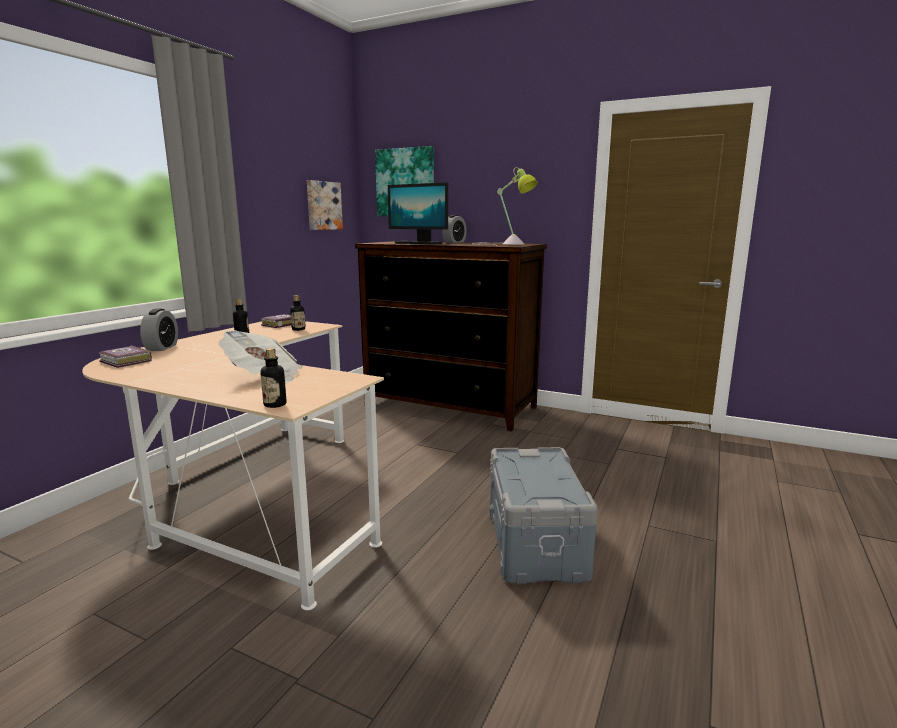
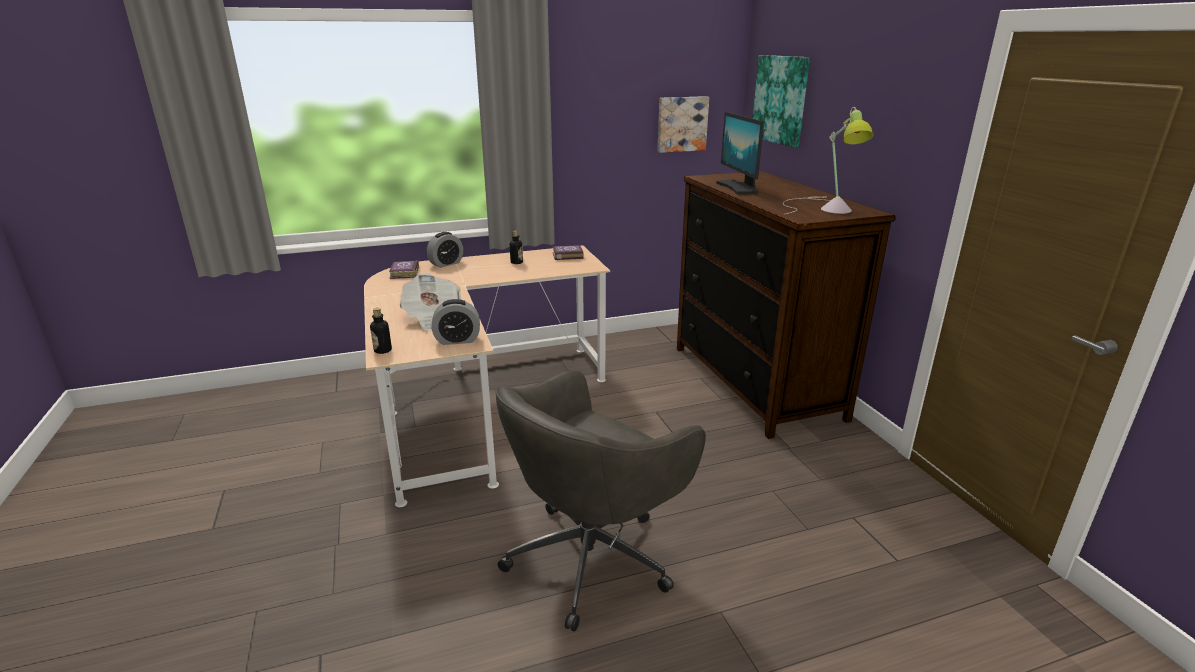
camera: 45 degrees right, 10 degrees up
(298, 329) = (565, 267): bottle -> none
(454, 242) = (798, 188): alarm clock -> alarm clock (457, 340)
(534, 543) = (593, 556): grey storage box -> grey office chair

